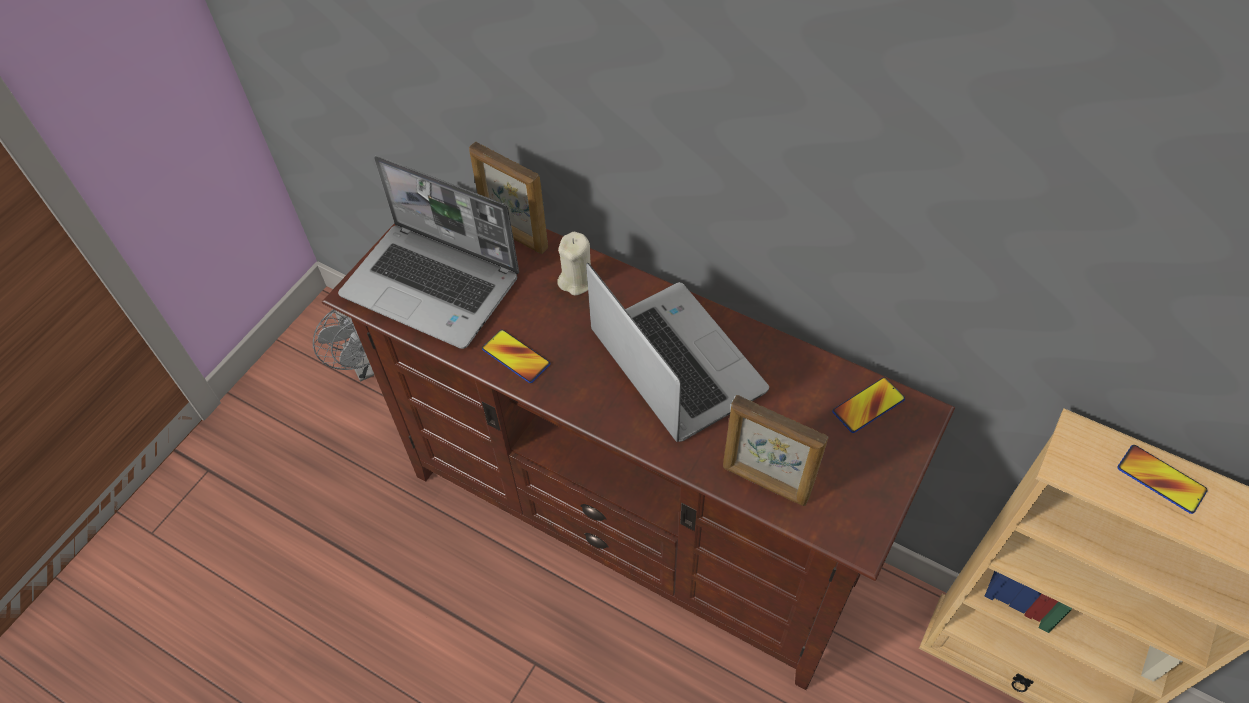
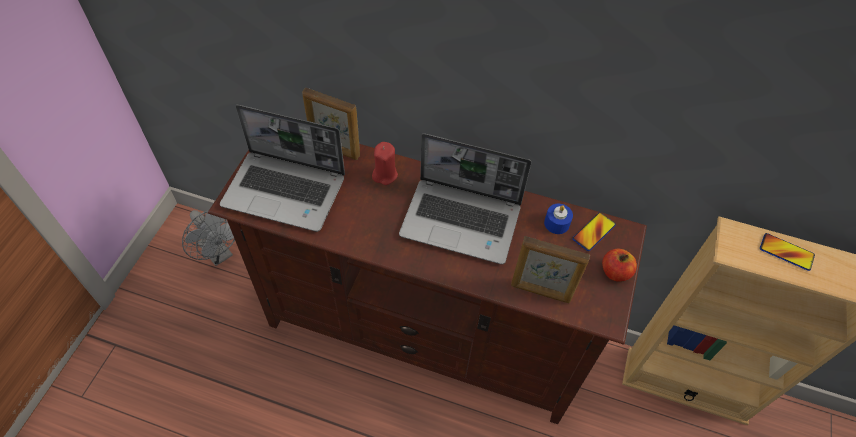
camera: 15 degrees left, 0 degrees up
(516, 357) = (355, 232): phone -> none
(577, 280) = (385, 174): beige candle -> red candle
(674, 362) = (462, 221): laptop -> laptop turned 150 degrees clockwise
(814, 385) = (556, 223): none -> blue candle
(887, 471) = (615, 272): none -> apple

